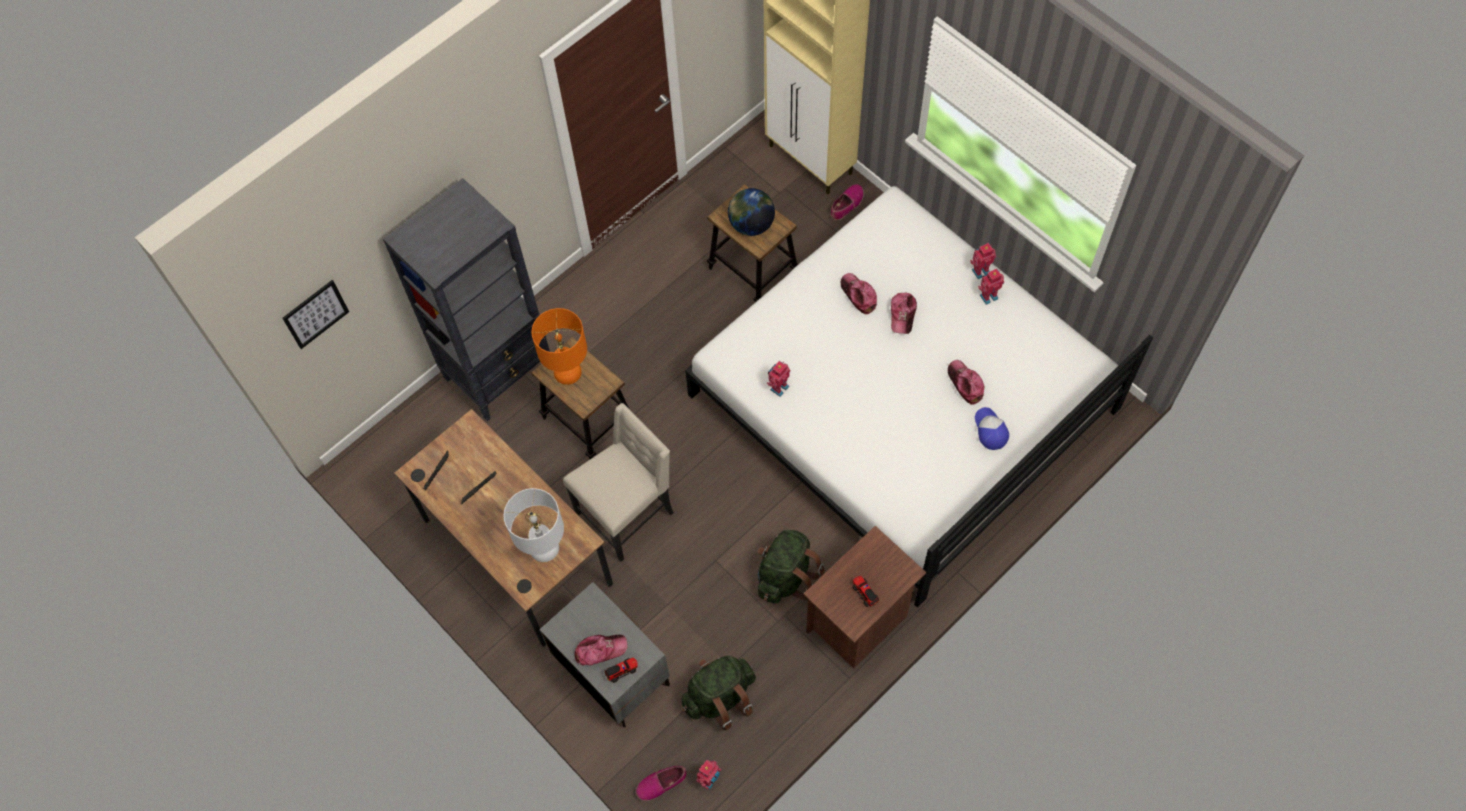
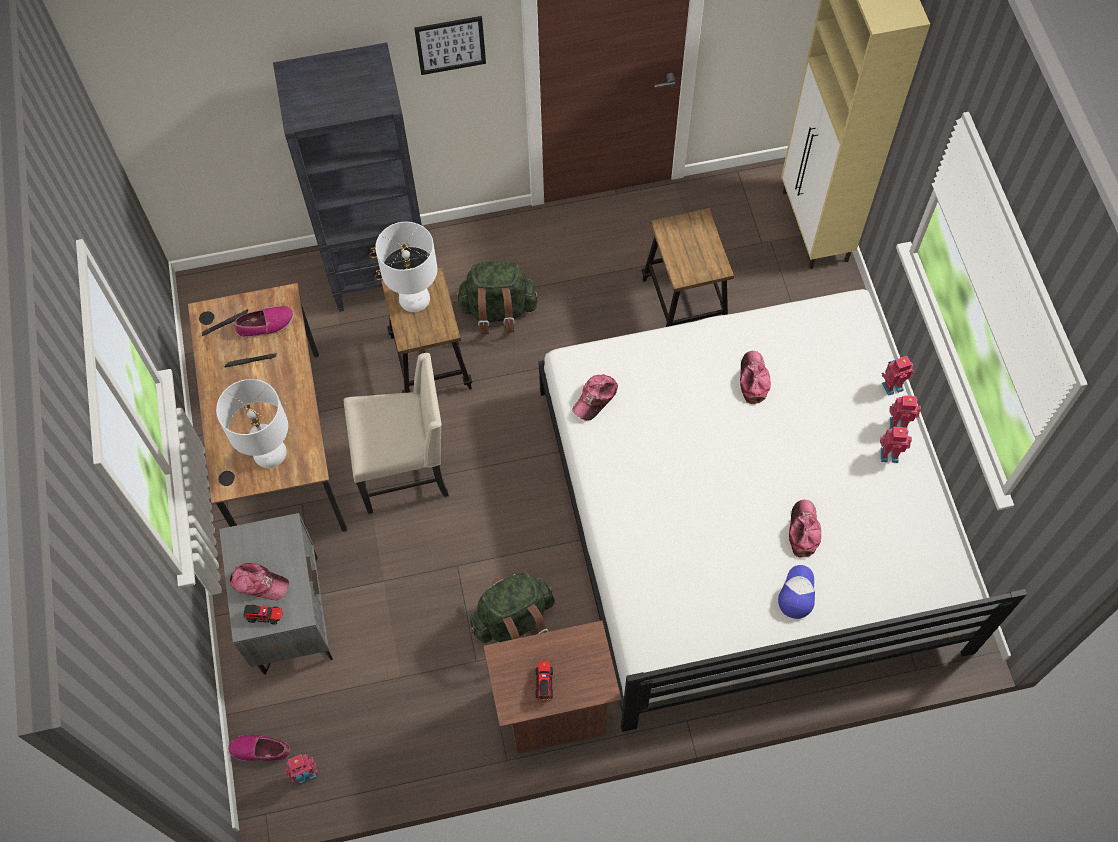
camera: 30 degrees right, 0 degrees up
(315, 314) = (181, 106): picture -> picture (450, 45)
(568, 372) = (415, 299): orange table lamp -> white table lamp
(720, 697) = (371, 701): green backpack -> green backpack (498, 311)
(751, 224) = (689, 251): globe -> none
(778, 387) = (609, 427): toy robot -> toy robot (891, 385)
(847, 204) = (822, 289): shoe -> shoe (266, 325)
(902, 314) = (785, 424): cap -> cap (595, 398)

